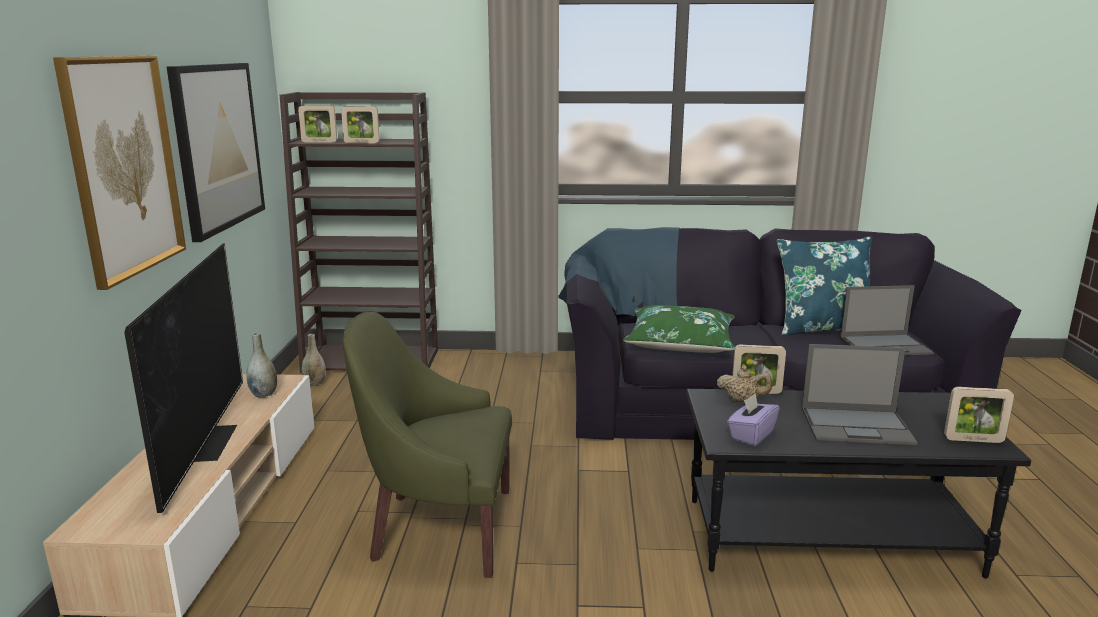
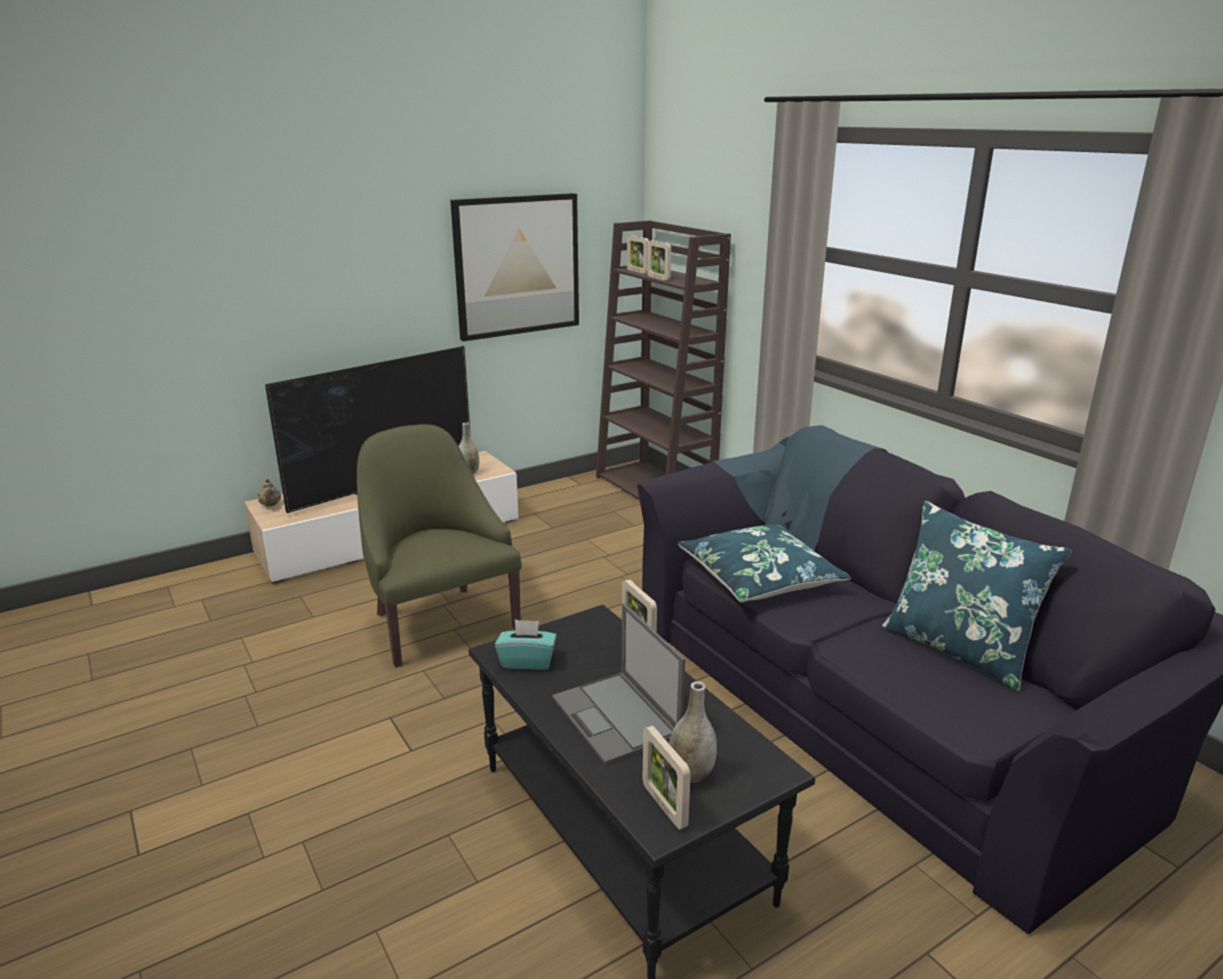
camera: 55 degrees right, 5 degrees up
(123, 166) = (378, 275): picture -> none
(315, 383) = (587, 489): grey vase -> grey vase (691, 773)
(680, 343) = (759, 577): green pillow -> blue pillow
(742, 401) = (605, 638): beige teapot -> beige teapot (270, 505)
(751, 435) = (527, 661): purple tissue box -> turquoise tissue box
(886, 345) = (965, 706): laptop -> none

